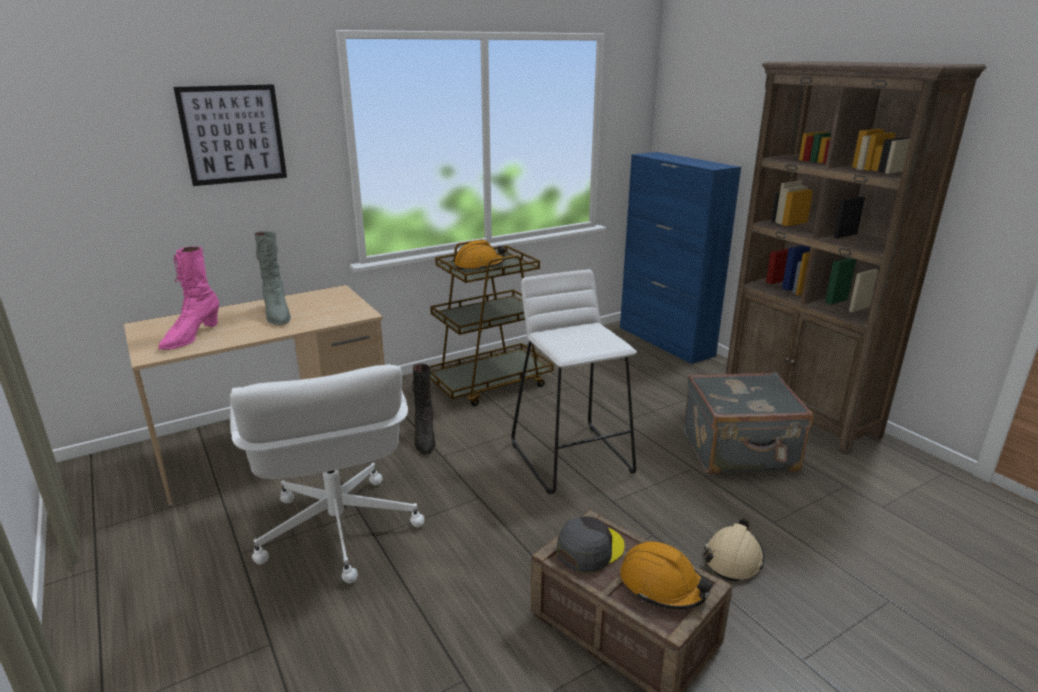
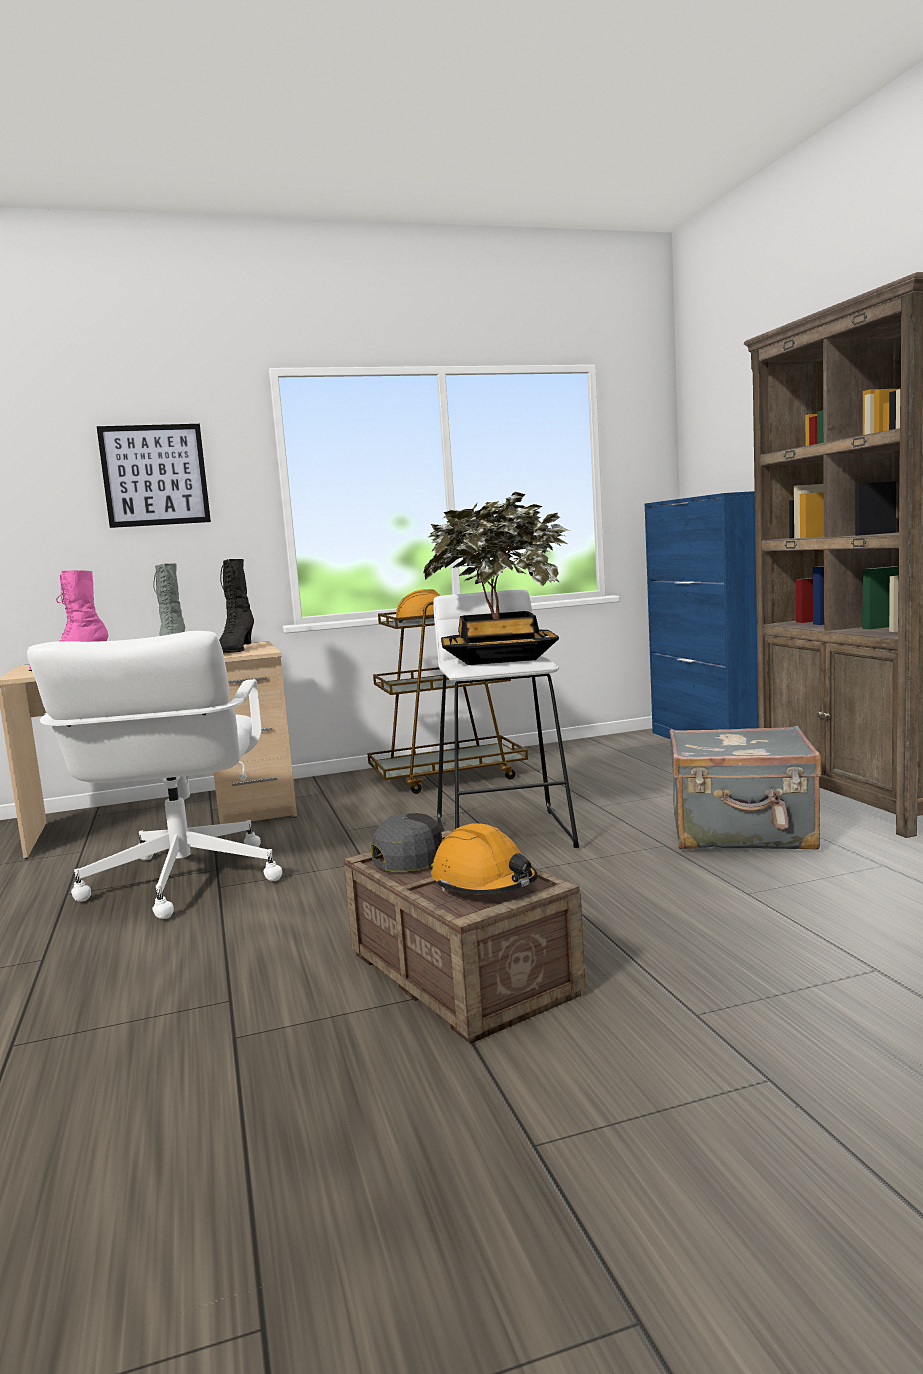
camera: 15 degrees right, 15 degrees down
(424, 439) = (336, 817): black boot -> black boot (235, 650)
(584, 337) = (499, 658): none -> potted plant
(733, 558) = (662, 921): beige hard hat -> none

